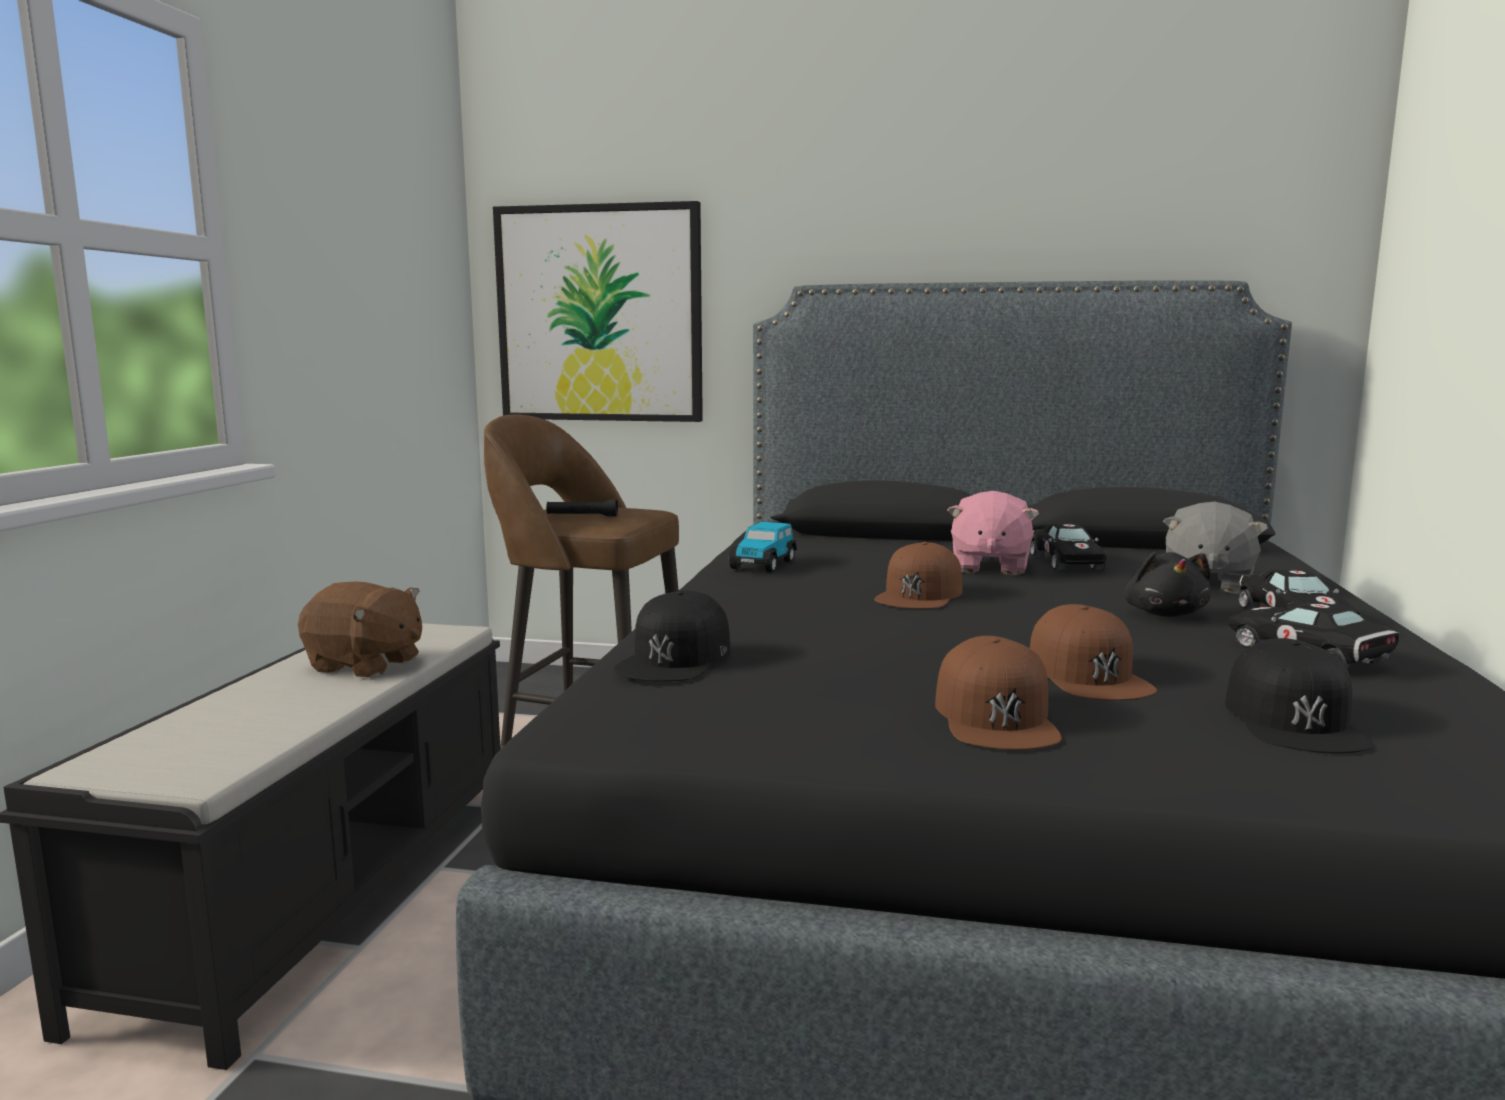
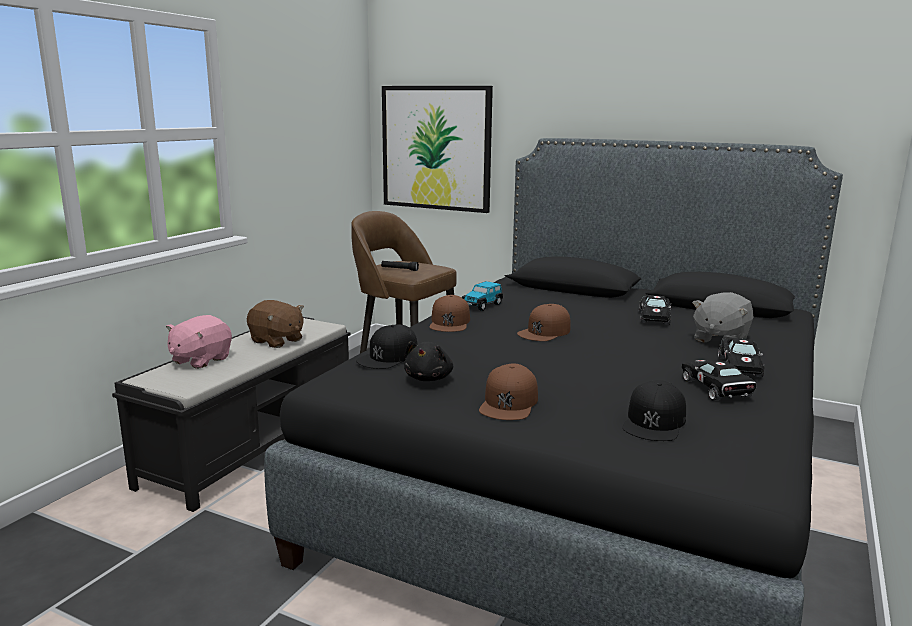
camera: 15 degrees right, 5 degrees up
(989, 567) = (604, 317): pink plush toy -> pink plush toy (200, 360)
(1088, 674) = (581, 387): brown cap -> brown cap (450, 322)
(1164, 614) = (668, 356): black plush toy -> black plush toy (429, 378)

